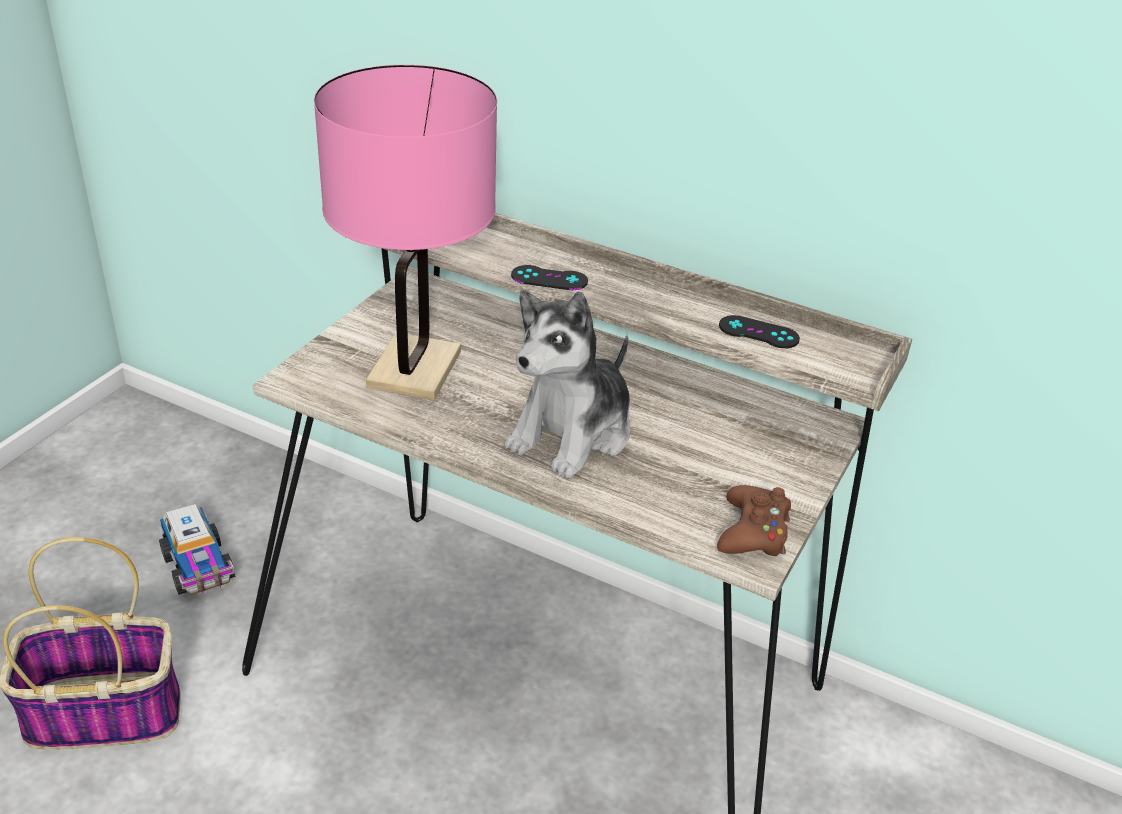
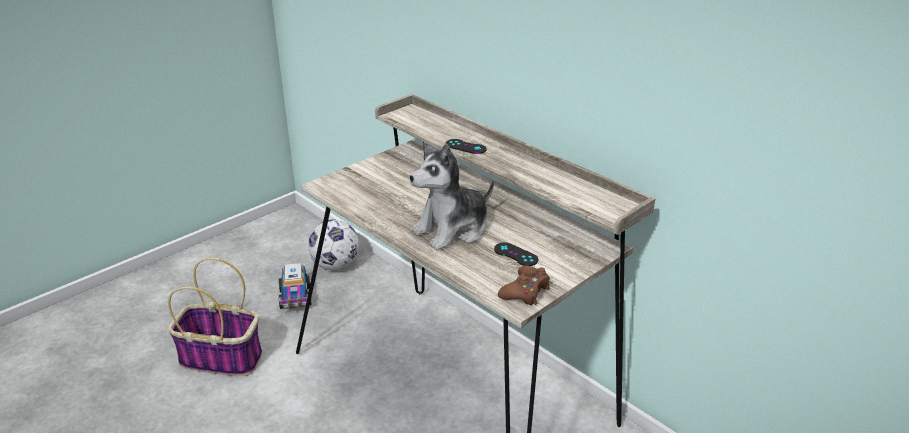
camera: 20 degrees right, 5 degrees down
(248, 493) = (335, 265): none -> football
(414, 369) = (386, 188): pink table lamp -> none
(758, 332) = (568, 186): black game controller -> black game controller (516, 254)

